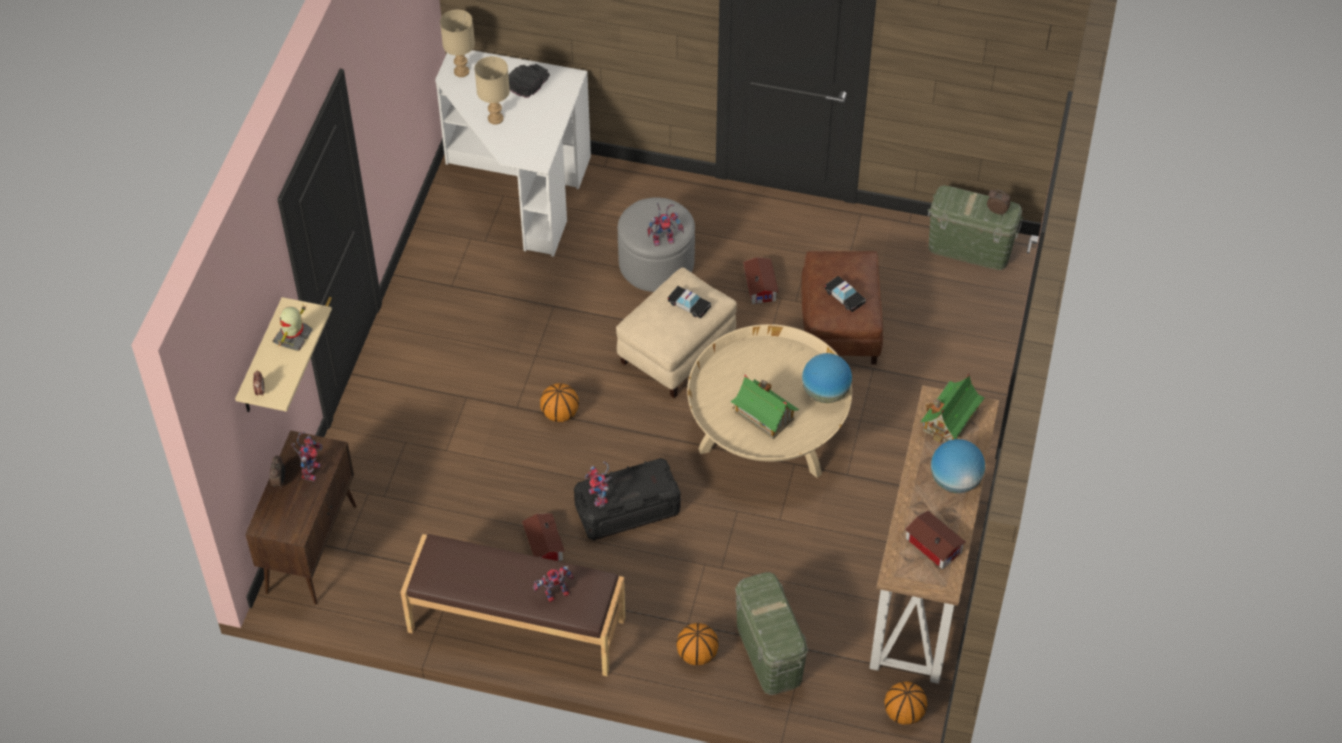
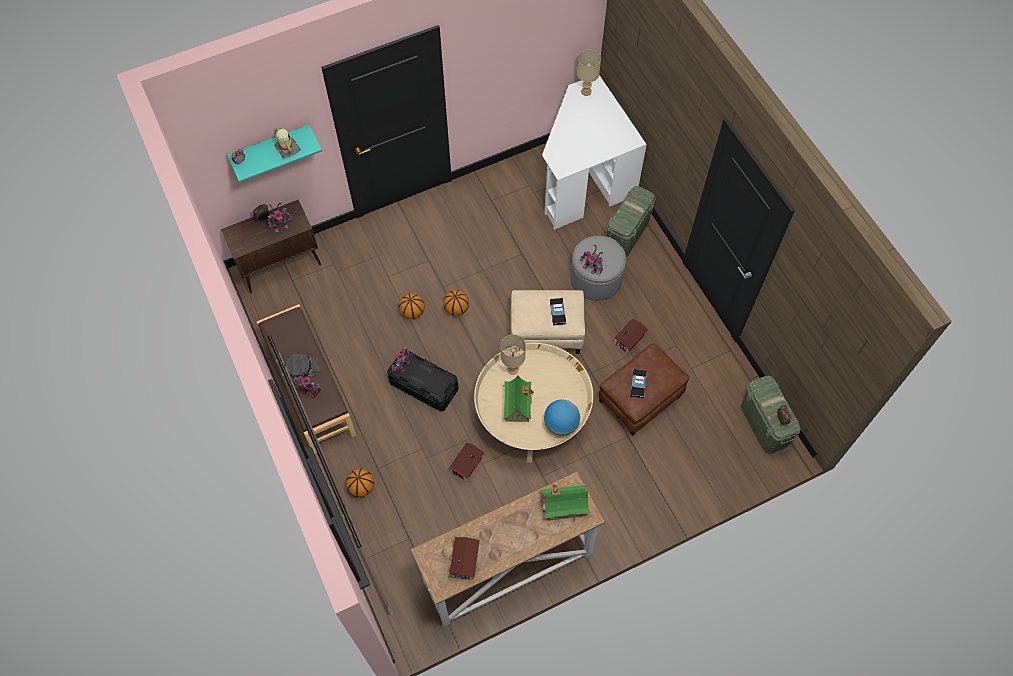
camera: 50 degrees right, 10 degrees up
(261, 360) = (271, 148): beige shelf -> turquoise shelf
(293, 337) = (287, 149): toy robot -> toy robot turned 75 degrees clockwise
(495, 118) = (569, 129): beige table lamp -> beige table lamp (512, 369)
(528, 81) = (610, 124): black cap -> black cap (303, 367)
(543, 546) = (368, 364): toy house -> toy house (465, 464)
(768, 653) = (391, 522): green storage box -> green storage box (627, 234)
(903, 713) = (409, 621): basketball -> basketball (412, 312)
(955, 481) = (521, 539): globe -> none

